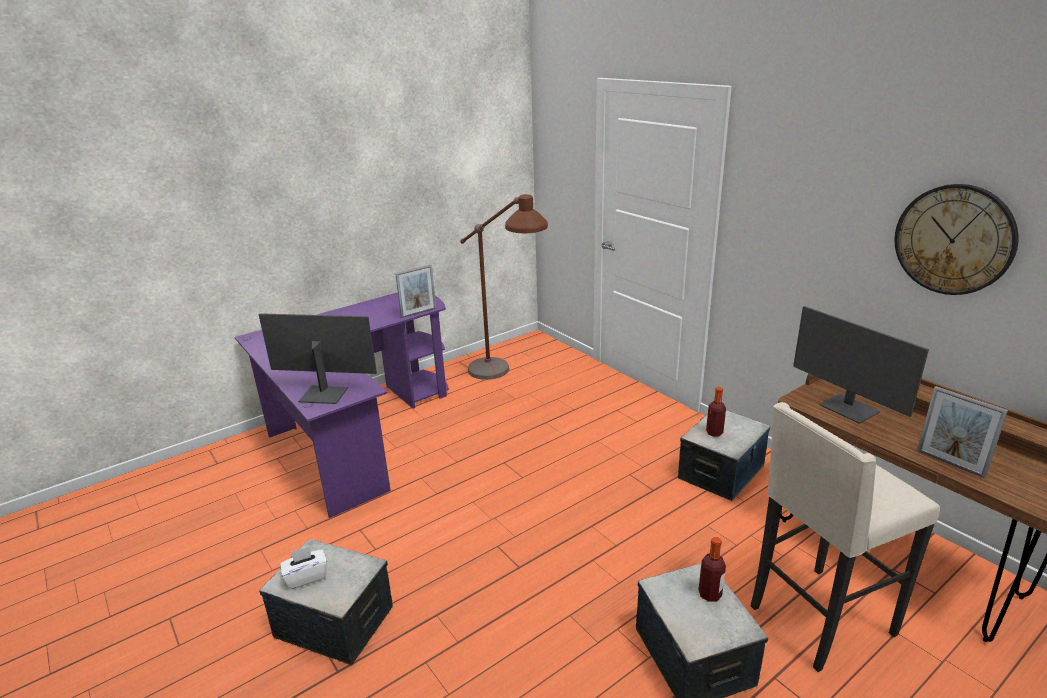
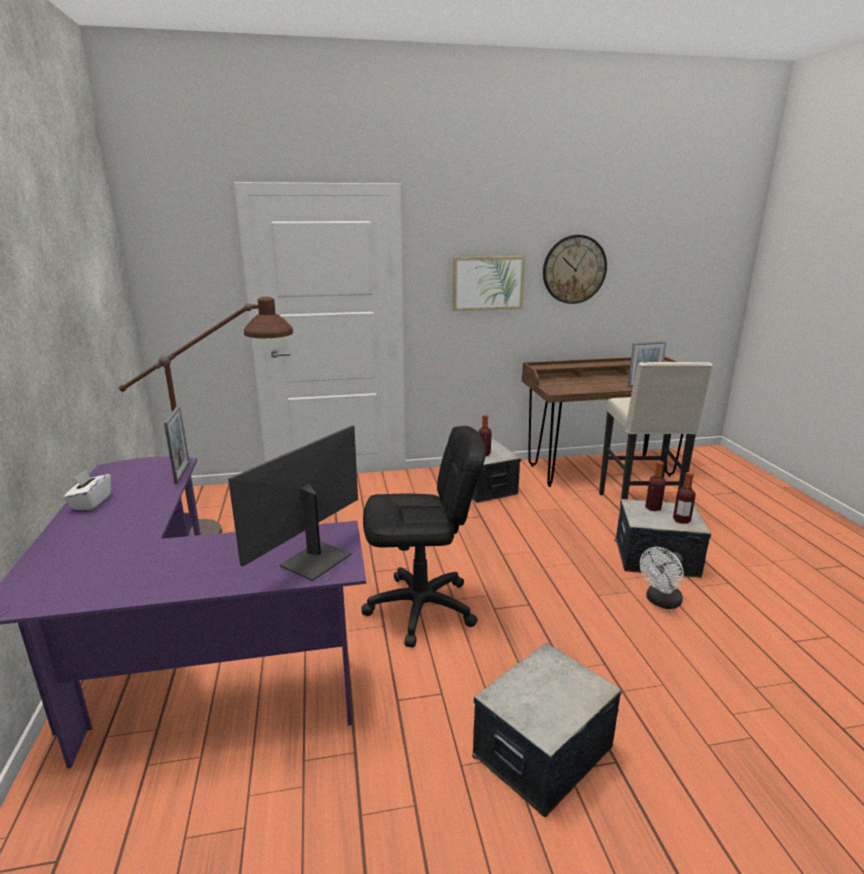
camera: 65 degrees left, 5 degrees down
(306, 577) = (546, 707): white tissue box -> white tissue box (91, 502)
(470, 504) = (421, 608): none -> black office chair
(595, 673) = (660, 602): none -> white fan
(698, 627) = (681, 520): none -> bottle
(815, 228) = (487, 283): none -> picture
(848, 409) = (575, 385): monitor -> none

